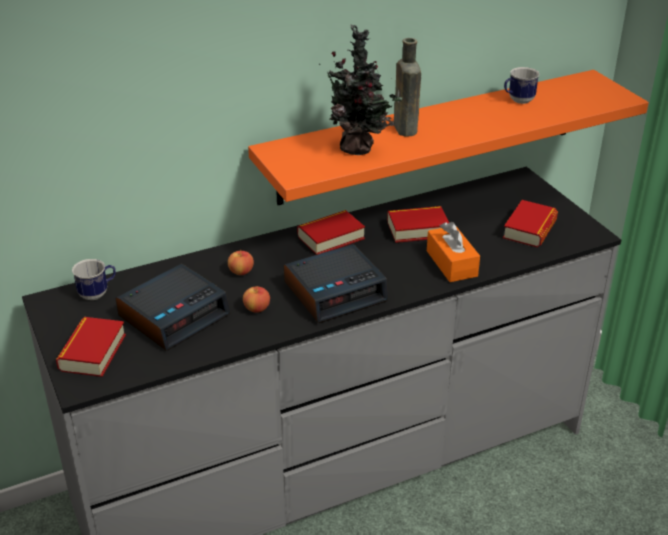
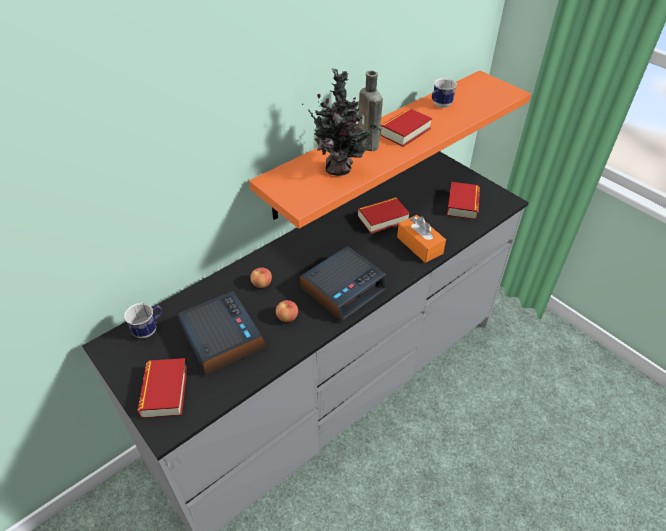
camera: 15 degrees left, 10 degrees up
(174, 315) = (222, 337): alarm clock -> alarm clock turned 60 degrees counterclockwise
(331, 238) = (320, 238): book -> book (405, 131)

